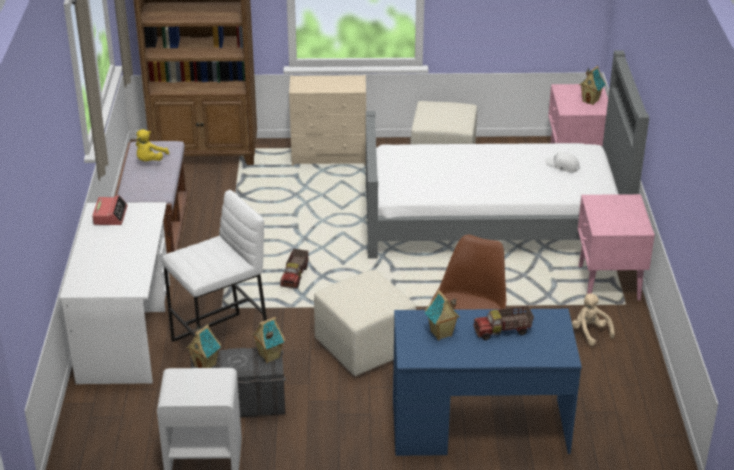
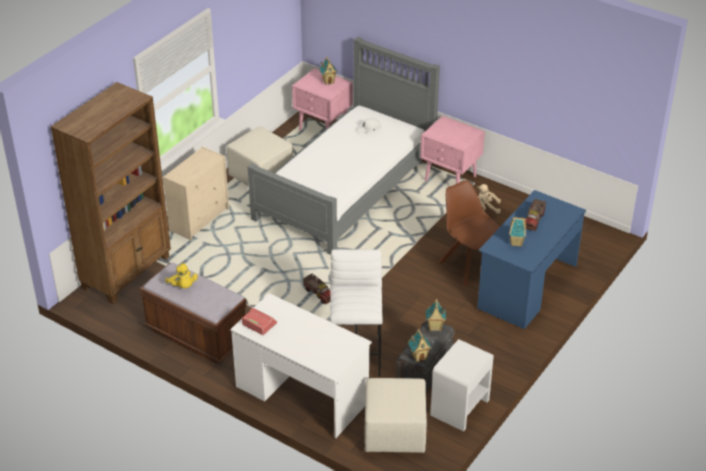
camera: 55 degrees left, 5 degrees up
(363, 347) = (417, 297): beige ottoman -> beige ottoman (393, 433)

